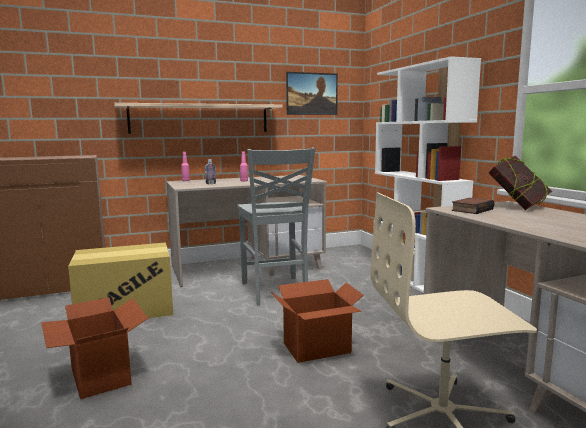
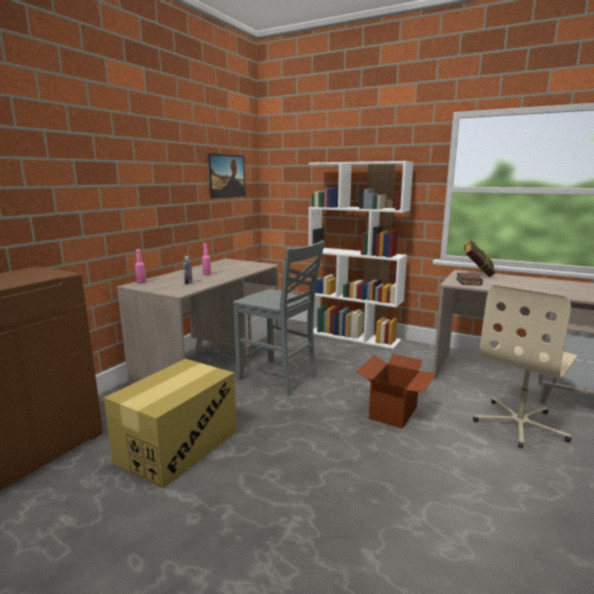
camera: 40 degrees left, 5 degrees up
(99, 377) = (294, 516): cardboard box -> none
(200, 118) = (140, 208): shelf -> none

